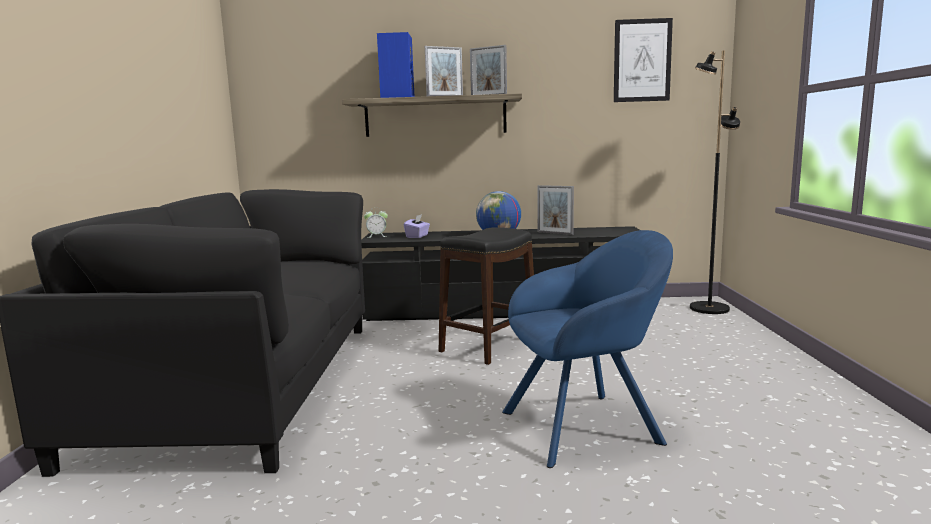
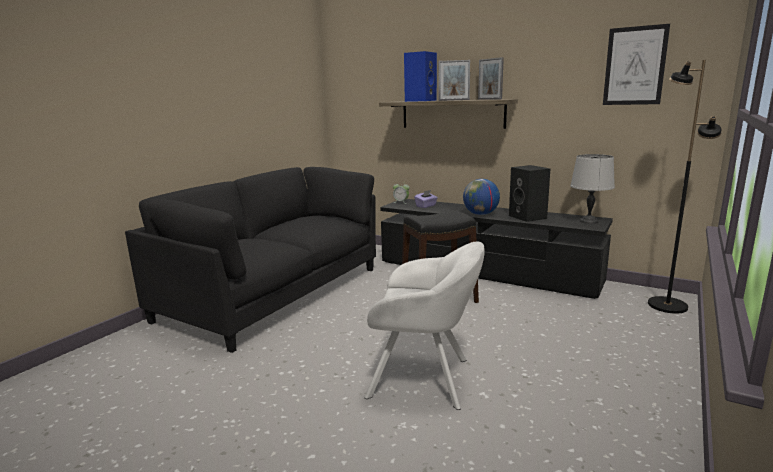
camera: 30 degrees right, 5 degrees up
(555, 233) = (528, 217): picture frame -> black speaker
(588, 426) = (425, 378): blue armchair -> white armchair
(619, 230) = (588, 221): none -> grey table lamp

